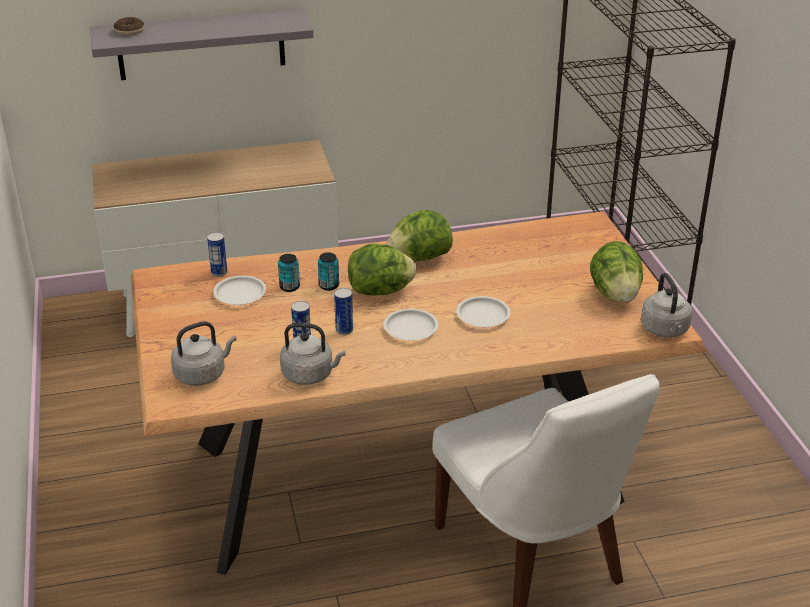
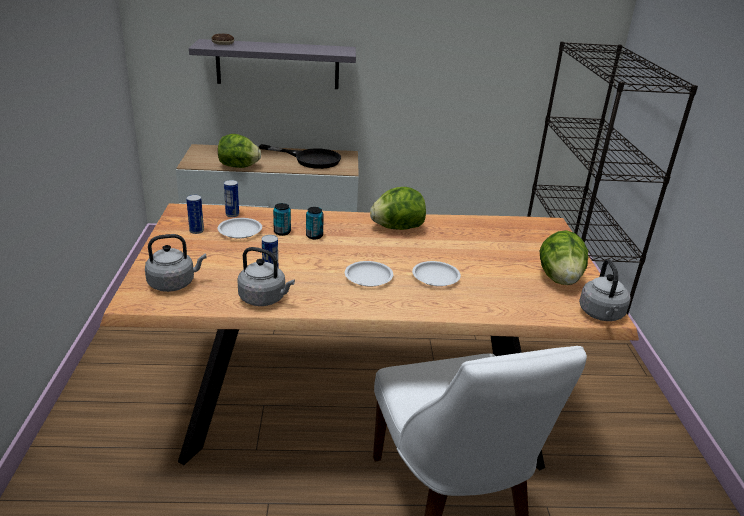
camera: 10 degrees right, 5 degrees down
(262, 164) = (310, 159): none -> black frying pan
(344, 330) = (311, 269): can -> can (196, 231)
(381, 291) = (355, 246): lettuce -> lettuce (238, 166)

